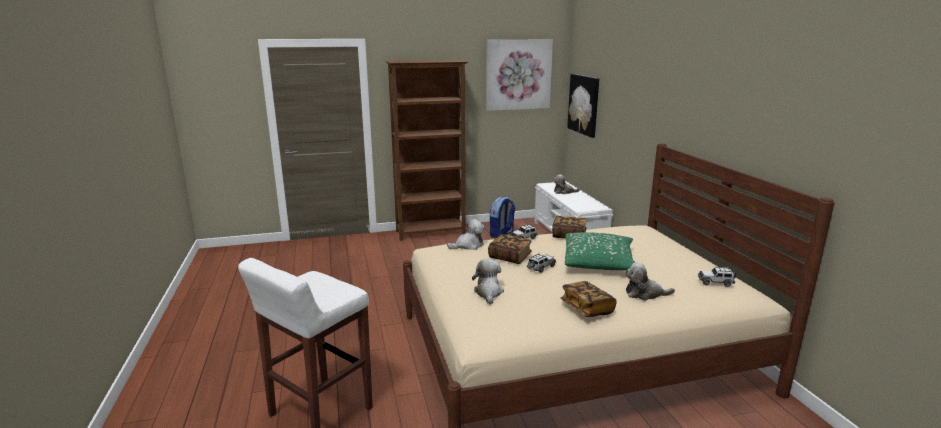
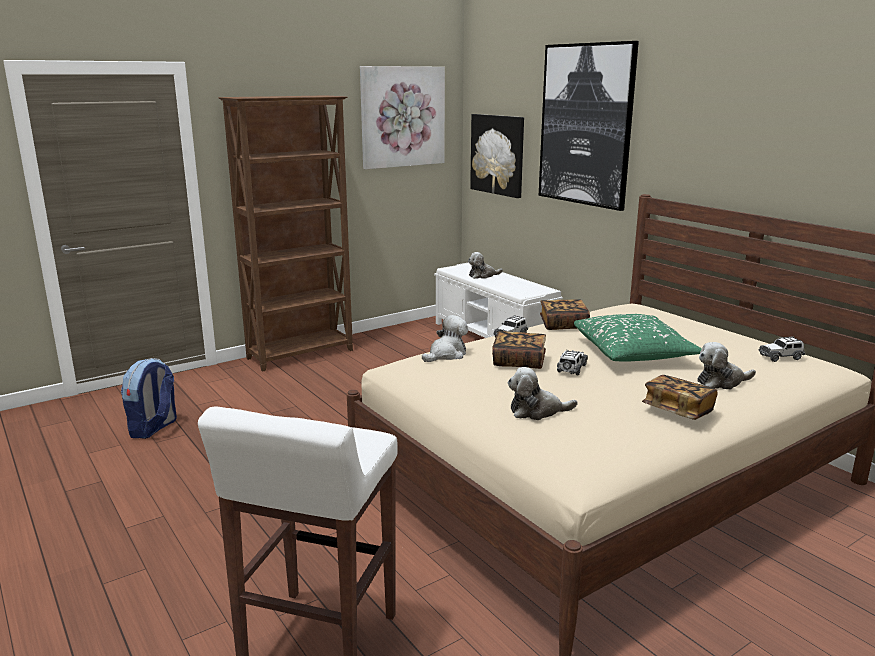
camera: 20 degrees left, 0 degrees up
(488, 292) = (537, 411): plush toy -> plush toy turned 75 degrees counterclockwise
(501, 234) = (403, 344): backpack -> backpack (153, 428)
(633, 87) = (585, 125): none -> picture

